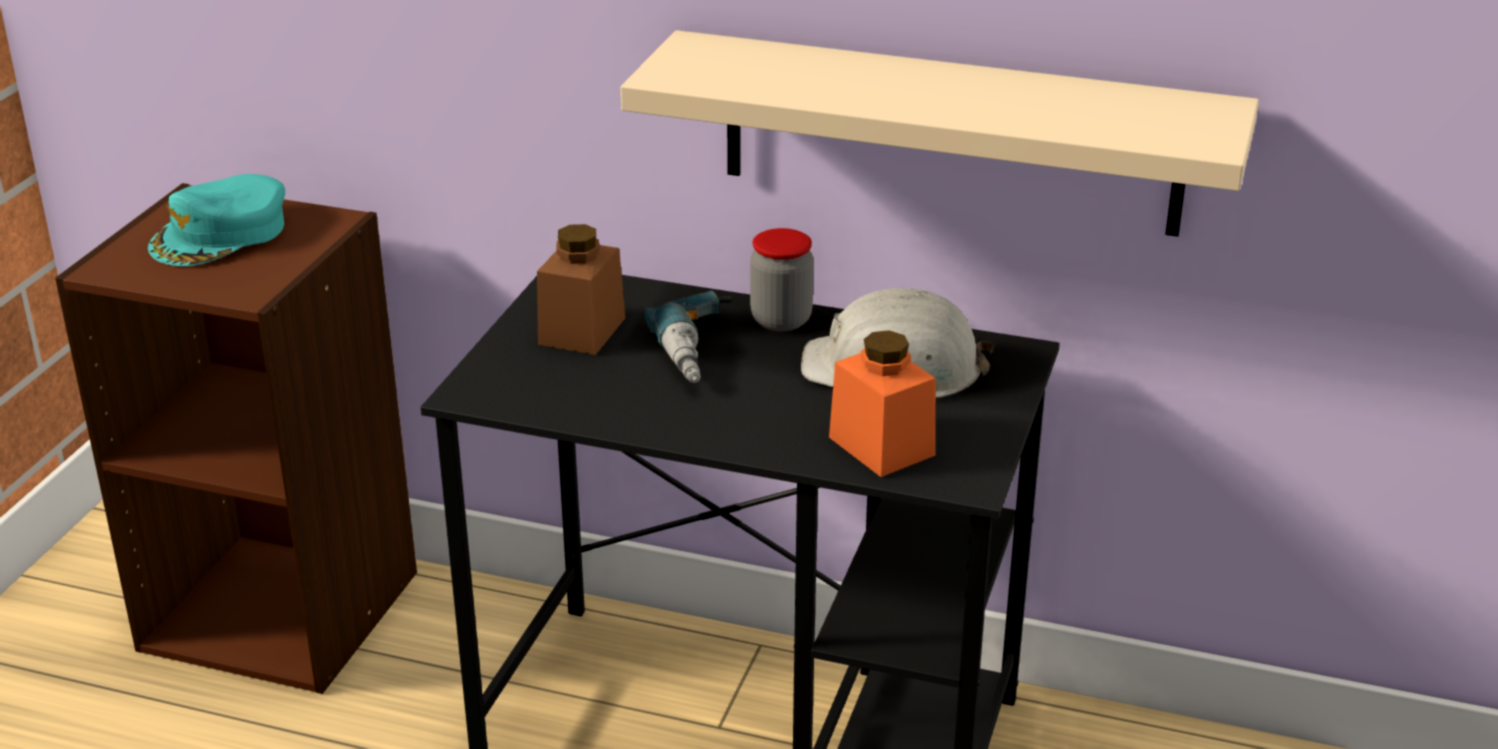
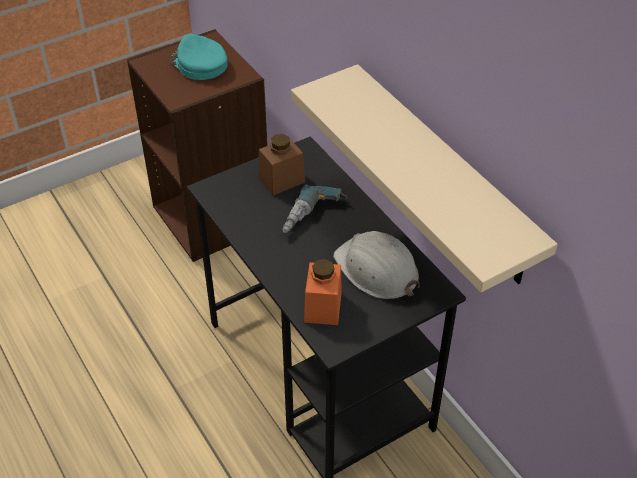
camera: 40 degrees right, 15 degrees up
(221, 235) = (199, 64): turquoise cap -> turquoise cap turned 60 degrees clockwise
(781, 320) = (363, 217): jar -> none

